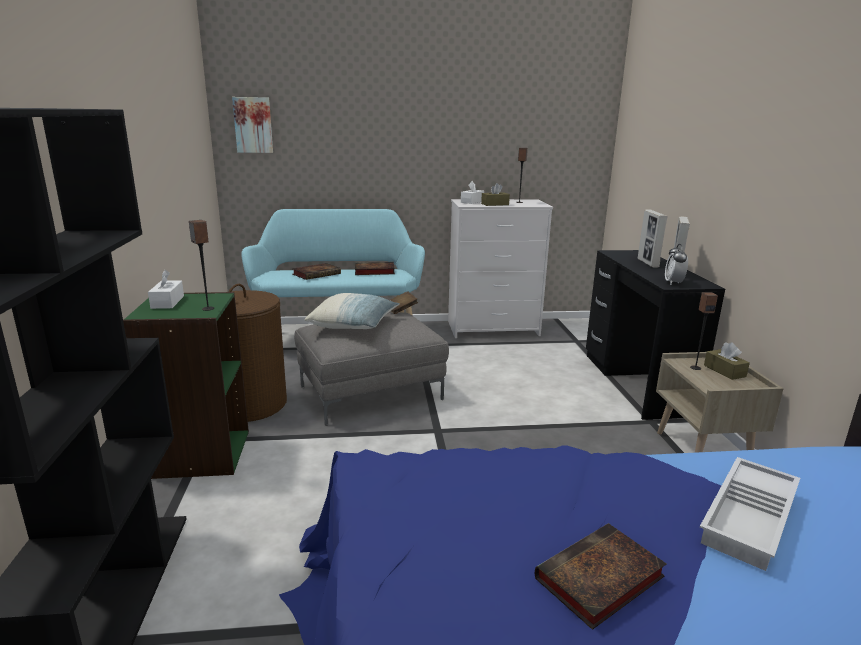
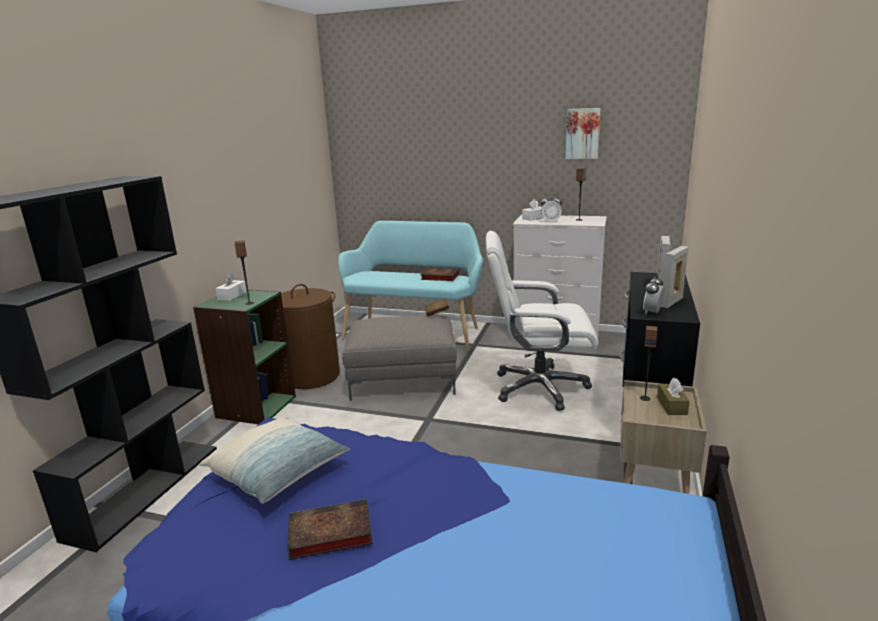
camera: 25 degrees right, 0 degrees up
(253, 125) = (360, 153): picture -> picture (582, 133)
(317, 274) = (392, 277): book -> none
(354, 325) = (387, 323): pillow -> pillow (278, 473)
(495, 204) = (550, 221): brown tissue box -> alarm clock
(521, 380) = (538, 387): none -> white office chair
(751, 519) = (496, 526): white tray -> none

